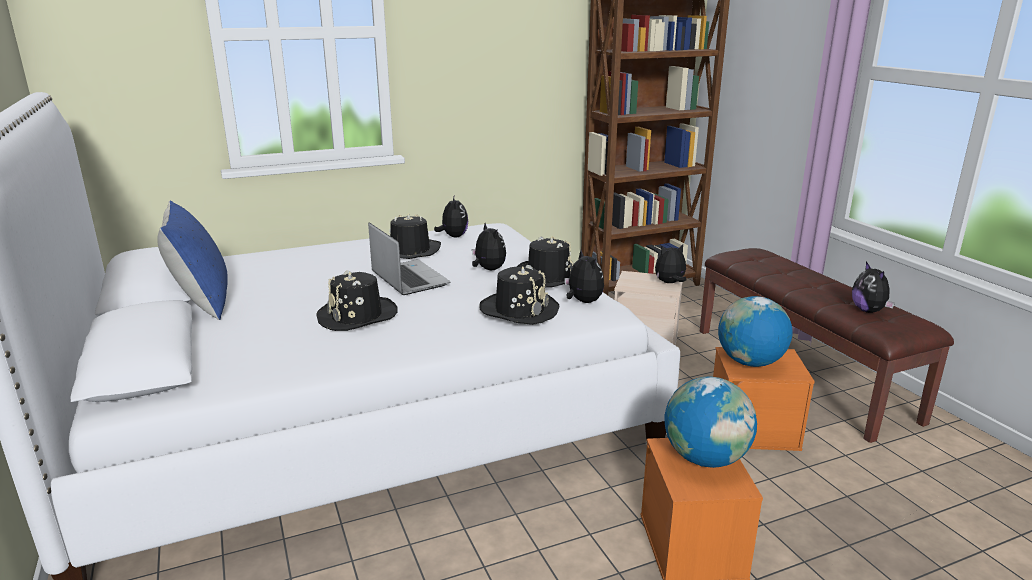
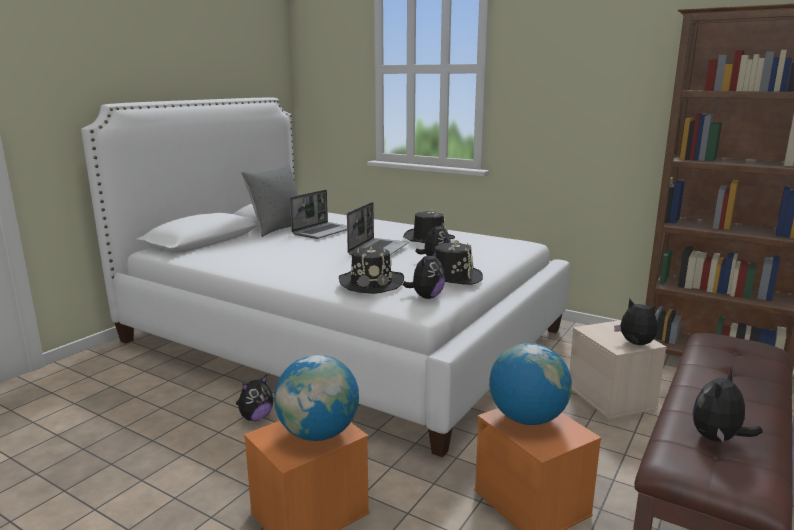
camera: 55 degrees right, 5 degrees down
(202, 303) = (277, 229): blue pillow -> grey pillow
(274, 284) = (323, 231): none -> laptop
(357, 316) = (304, 255): black hat -> none
(453, 236) = (478, 240): plush toy -> plush toy (256, 417)

